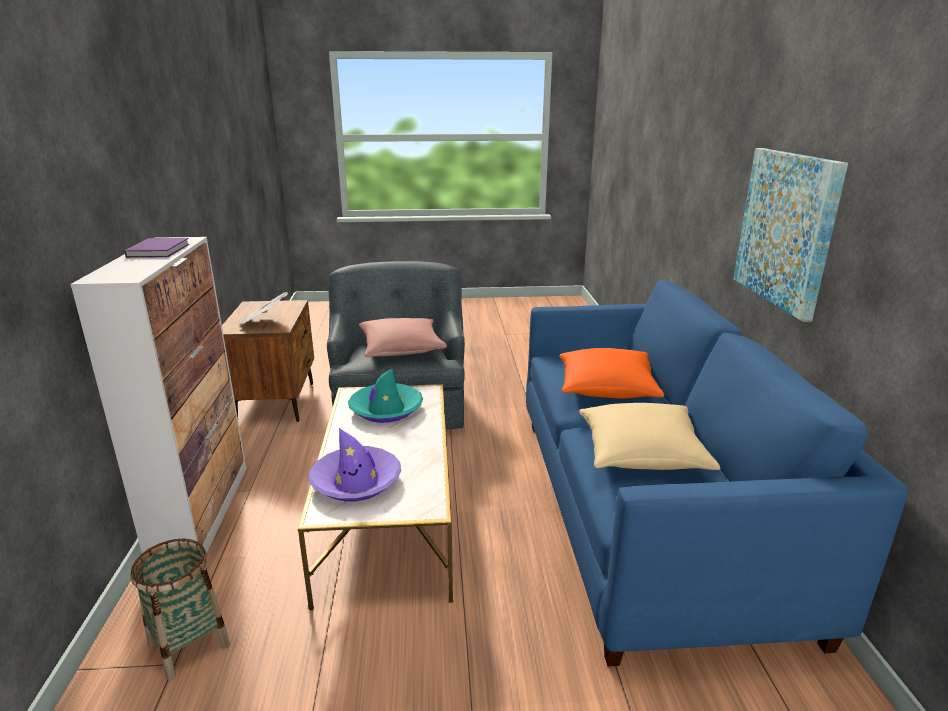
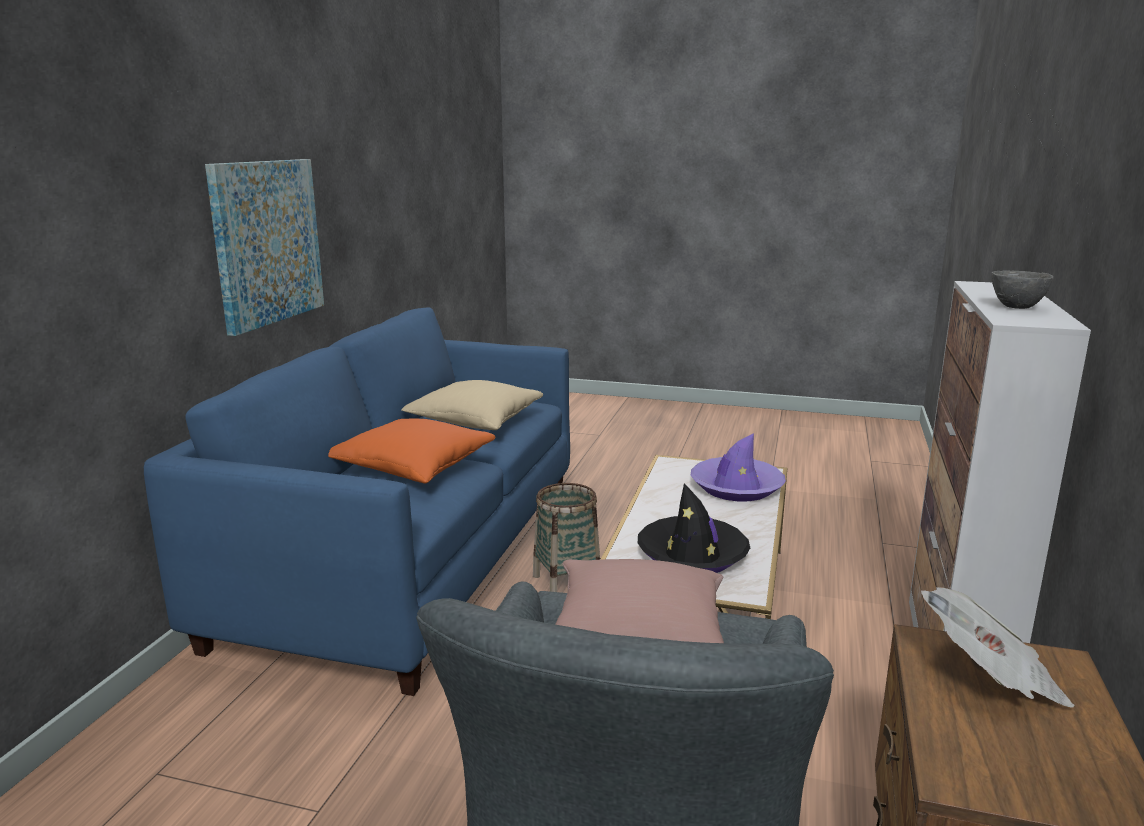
camera: 160 degrees left, 5 degrees down
(160, 250) = (1016, 307): purple book -> grey bowl
(189, 644) = (877, 550): basket -> basket (566, 582)
(386, 409) = (692, 555): turquoise hat -> black hat

